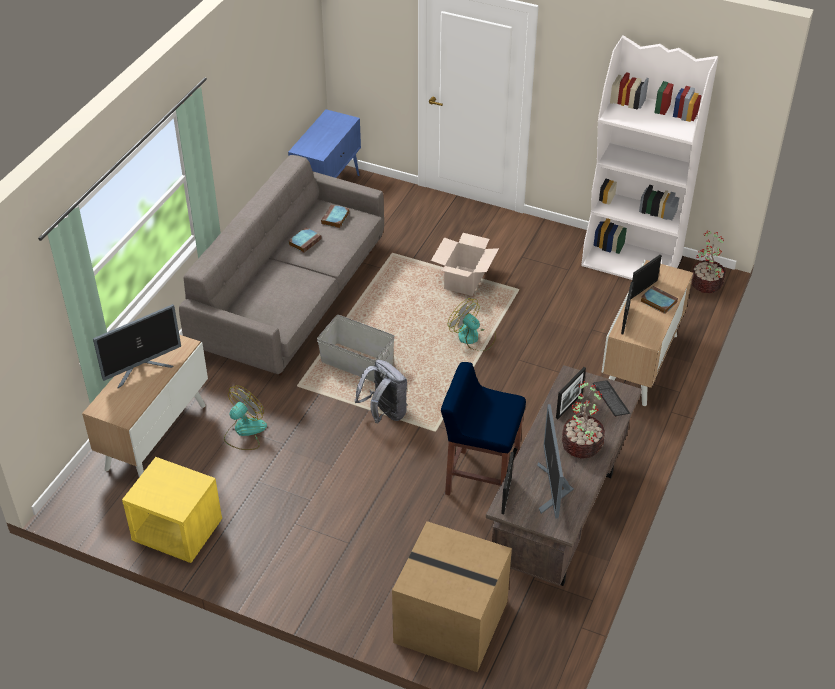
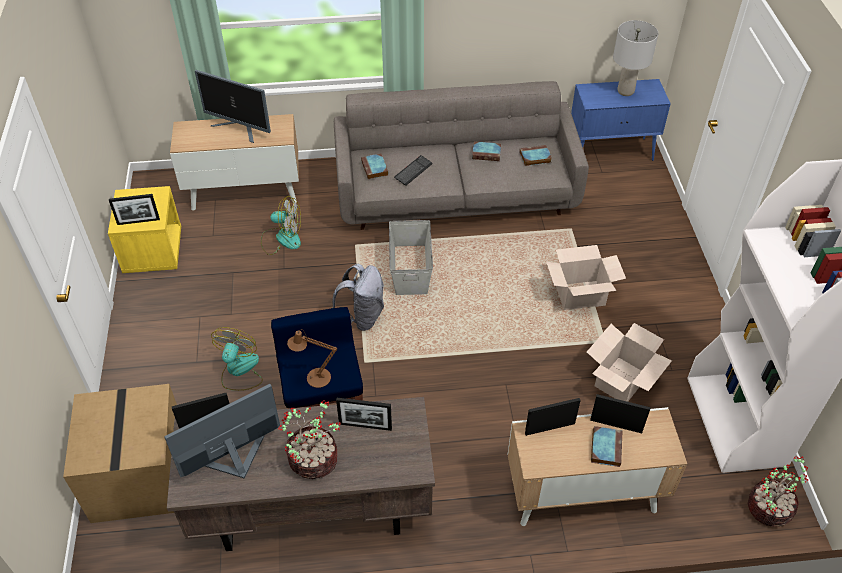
camera: 60 degrees right, 5 degrees up
(187, 494) = (138, 221): none -> picture frame
(260, 313) = (375, 169): none -> book
(323, 131) = (625, 91): none -> grey table lamp
(473, 338) = (507, 336): fan -> fan (239, 371)
(499, 419) = (315, 378): none -> brown table lamp
(559, 298) = (621, 380): none -> cardboard box
(611, 399) = (399, 459): keyboard -> keyboard (413, 171)

